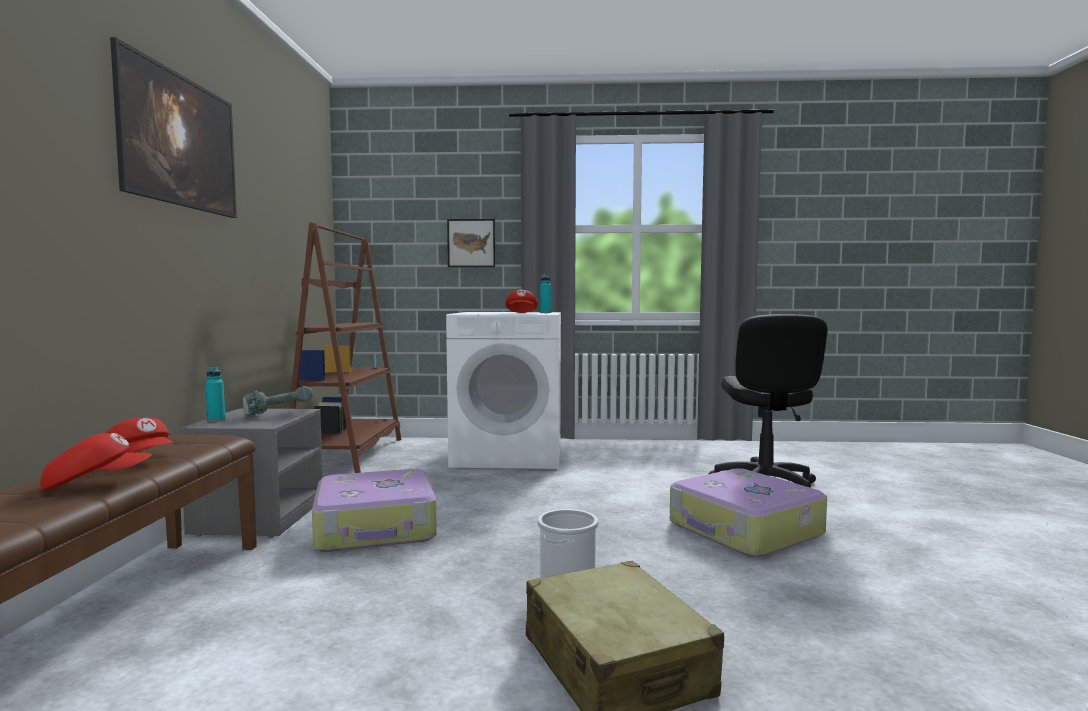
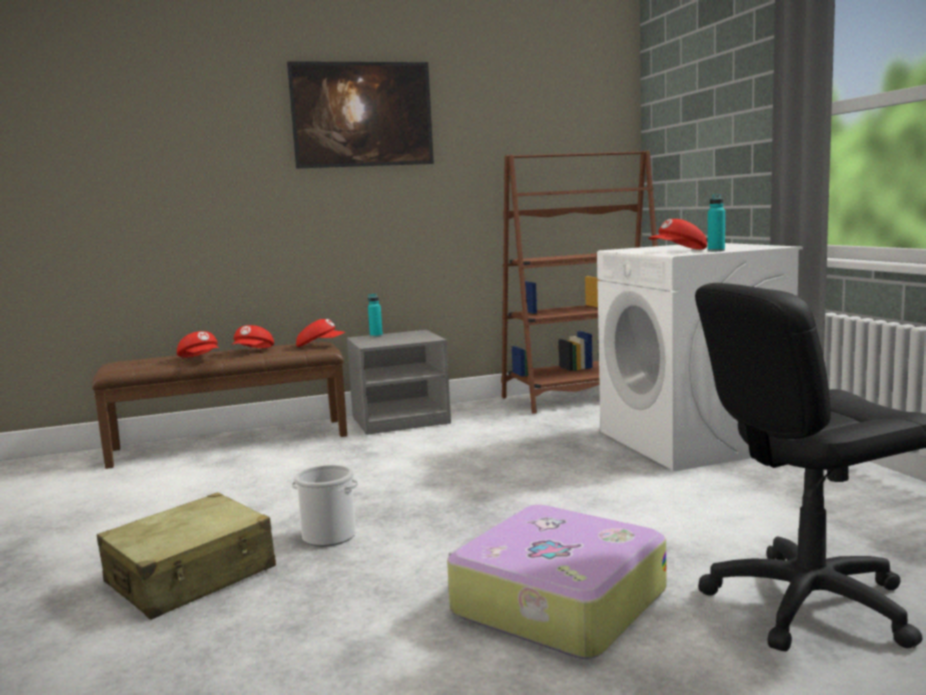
camera: 70 degrees right, 5 degrees up
(207, 436) = (320, 345): none -> red cap
(278, 414) = (413, 338): power drill -> none
(376, 528) = (407, 452): suitcase -> none
(471, 243) = (741, 144): picture -> none

